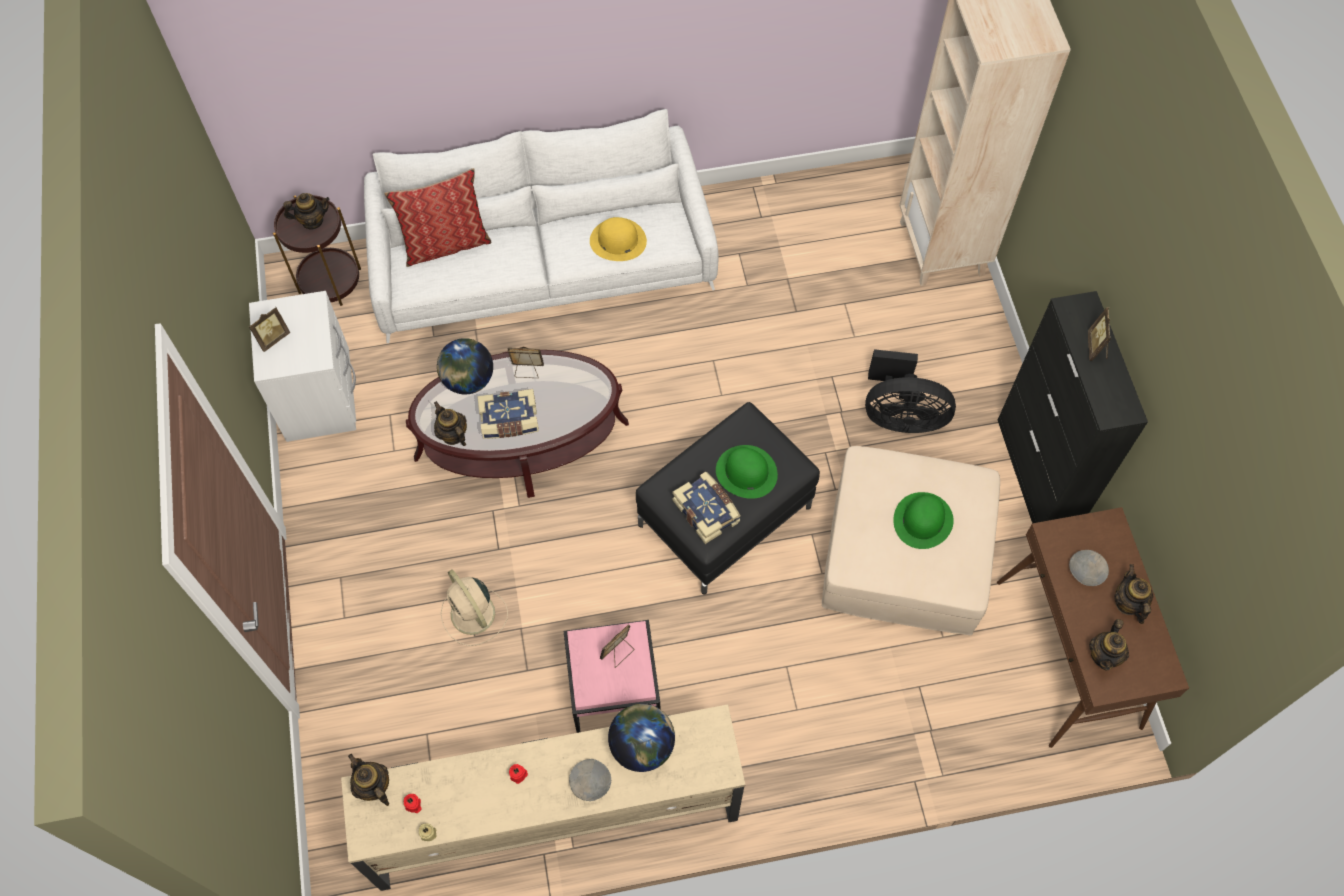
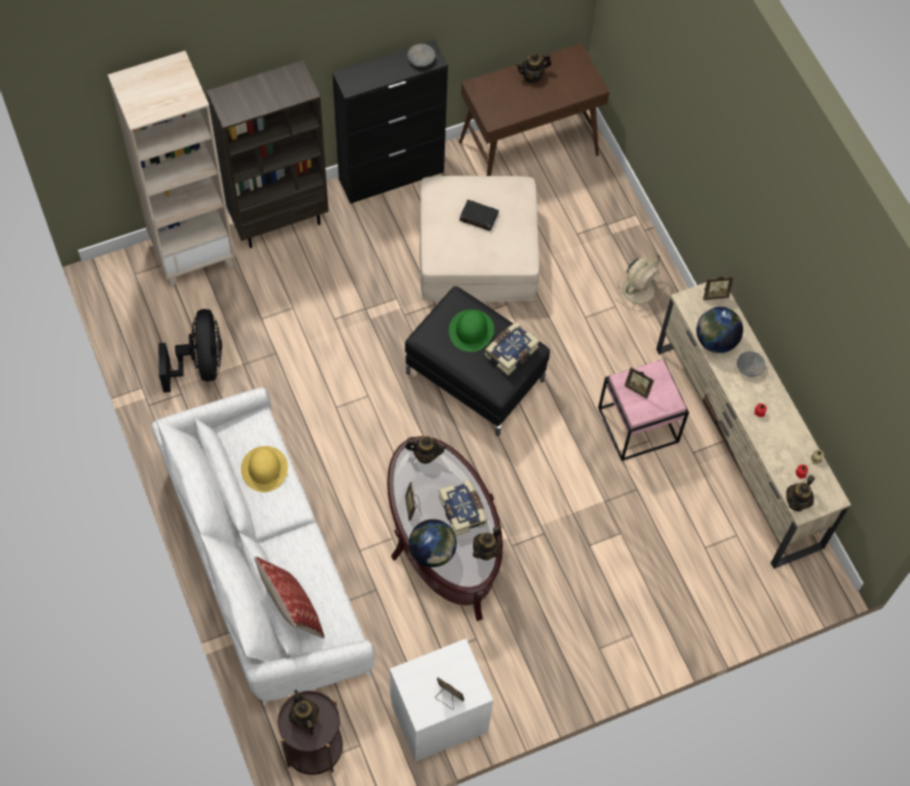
camera: 105 degrees left, 0 degrees up
(474, 615) = (604, 537): beige fan -> beige fan (639, 289)
(900, 416) = (360, 267): black fan -> black fan (200, 365)
(923, 520) = (478, 216): green hat -> black book
(979, 340) = (279, 220): none -> brown bookcase
(1086, 570) = (515, 99): grey bowl -> grey bowl (421, 59)
(1097, 347) = (381, 69): picture frame -> picture frame (714, 294)
(1104, 655) = (573, 87): teapot -> teapot (425, 455)

